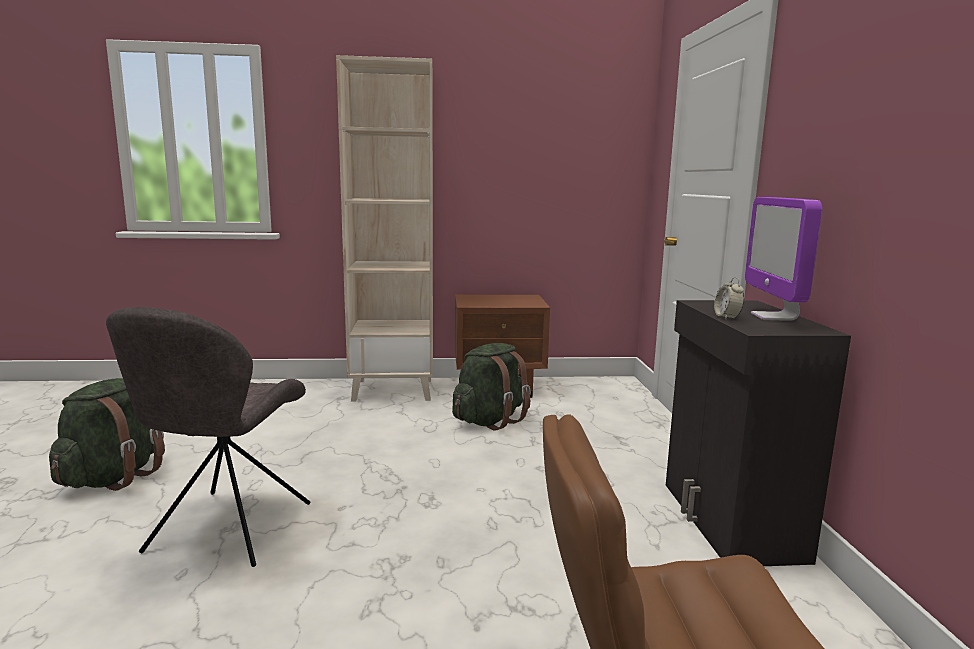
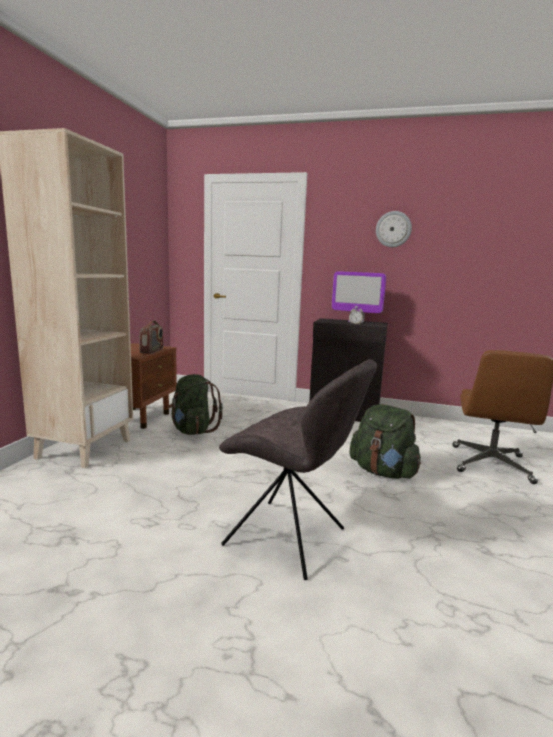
camera: 70 degrees left, 0 degrees up
(114, 477) = (129, 612): green backpack -> green backpack (383, 472)
(507, 304) = (152, 351): none -> radio
(896, 76) = (393, 229): none -> wall clock

